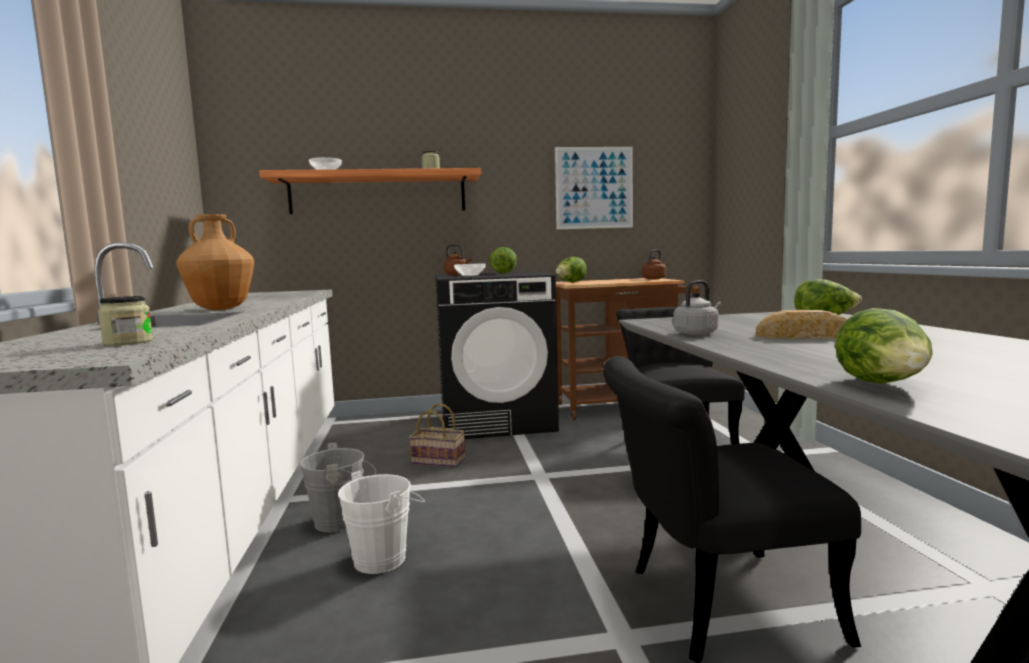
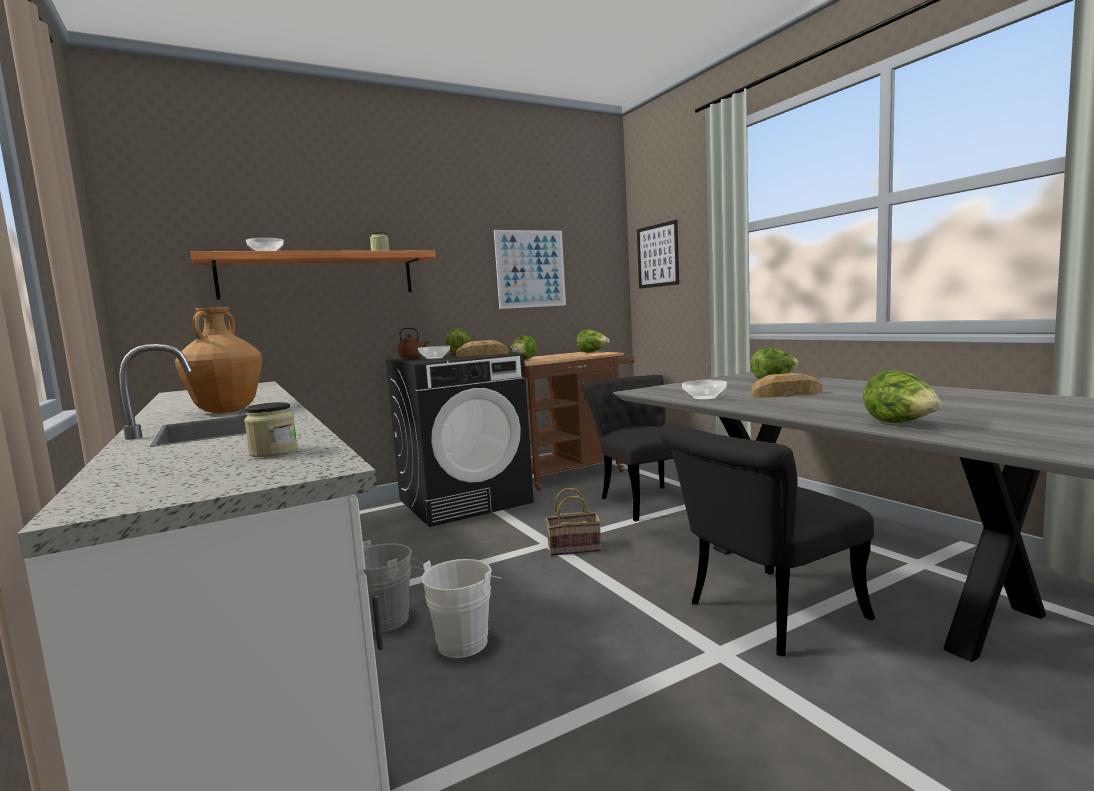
camera: 20 degrees left, 0 degrees up
(440, 461) = (441, 546): basket -> basket (575, 547)
(516, 274) = (482, 355): none -> bread
(654, 279) = (592, 352): brown kettle -> lettuce
(697, 333) = (704, 398): grey kettle -> bowl
(741, 172) = (657, 255): none -> picture

